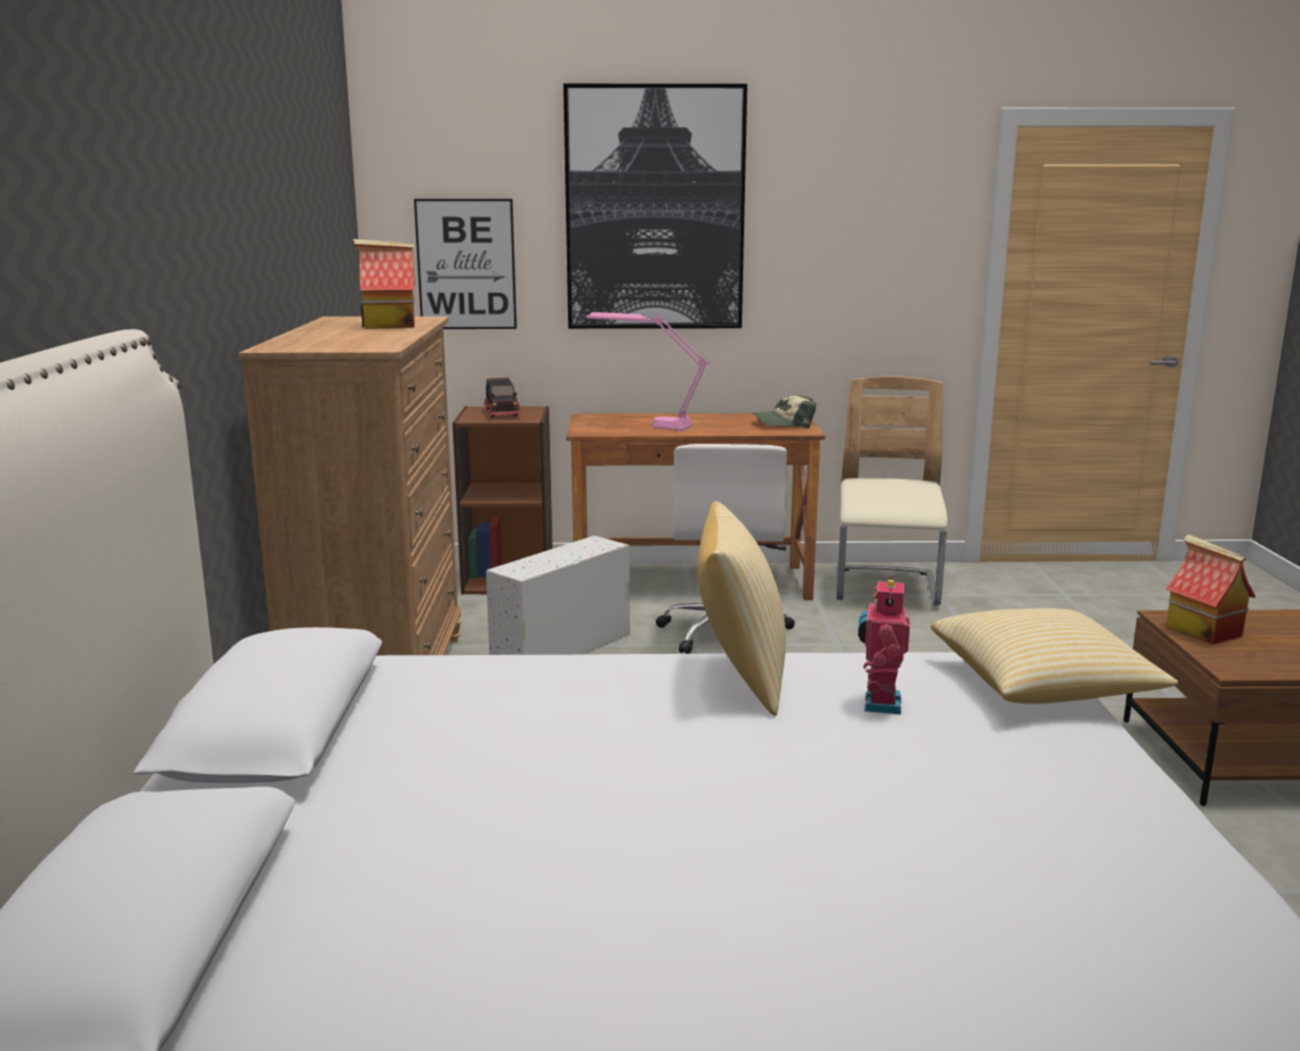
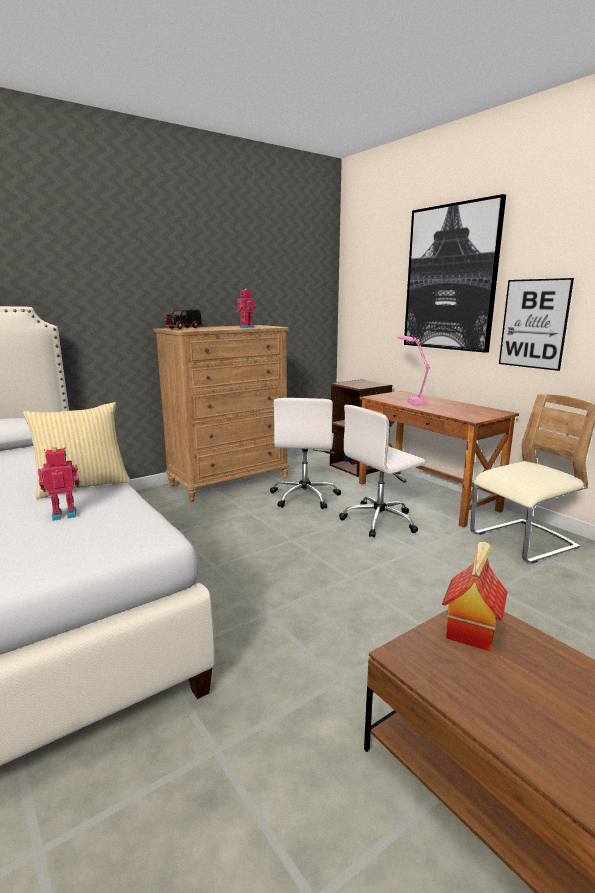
camera: 55 degrees right, 0 degrees up
(388, 325) = (246, 327): toy house -> toy robot
(466, 264) = (371, 309): picture -> picture (534, 324)
(503, 413) = (362, 383): toy truck -> toy truck (184, 328)
(560, 650) = (305, 497): white storage box -> white office chair
(784, 423) = (479, 414): cap -> none
(1043, 686) = (115, 546): pillow -> none

